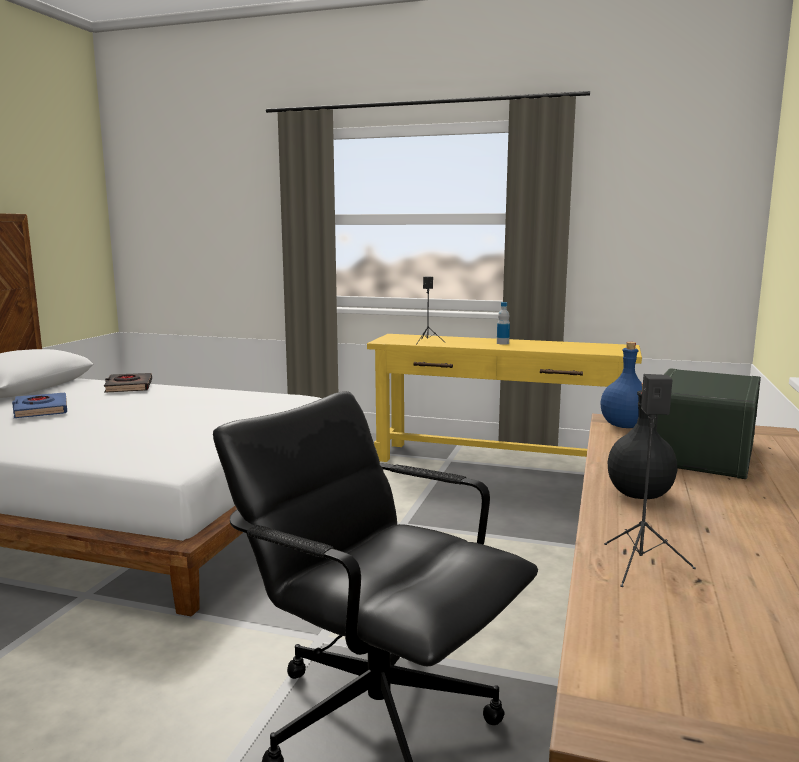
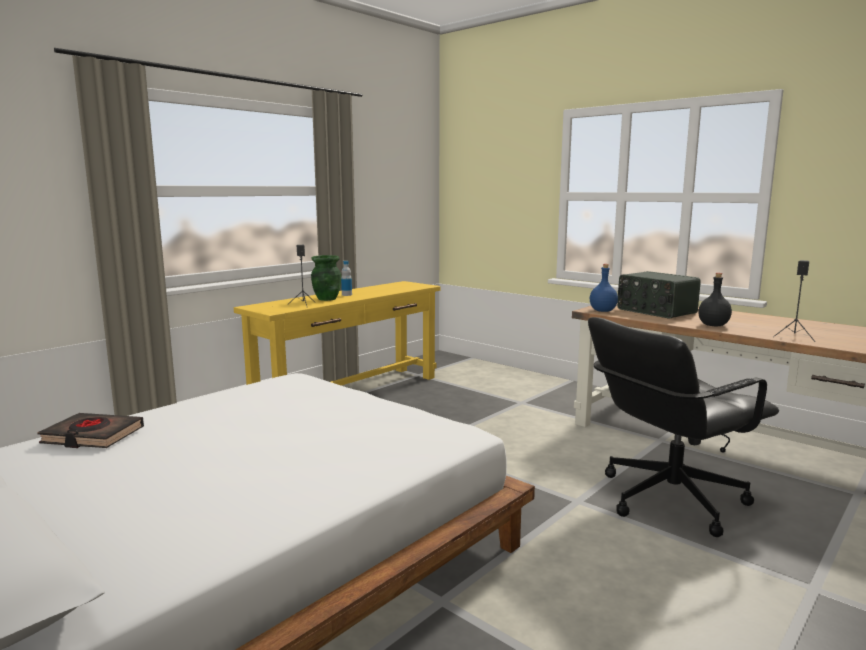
camera: 65 degrees left, 0 degrees up
(40, 410) = (139, 487): blue book -> none
(468, 342) = (326, 299): none -> green vase

